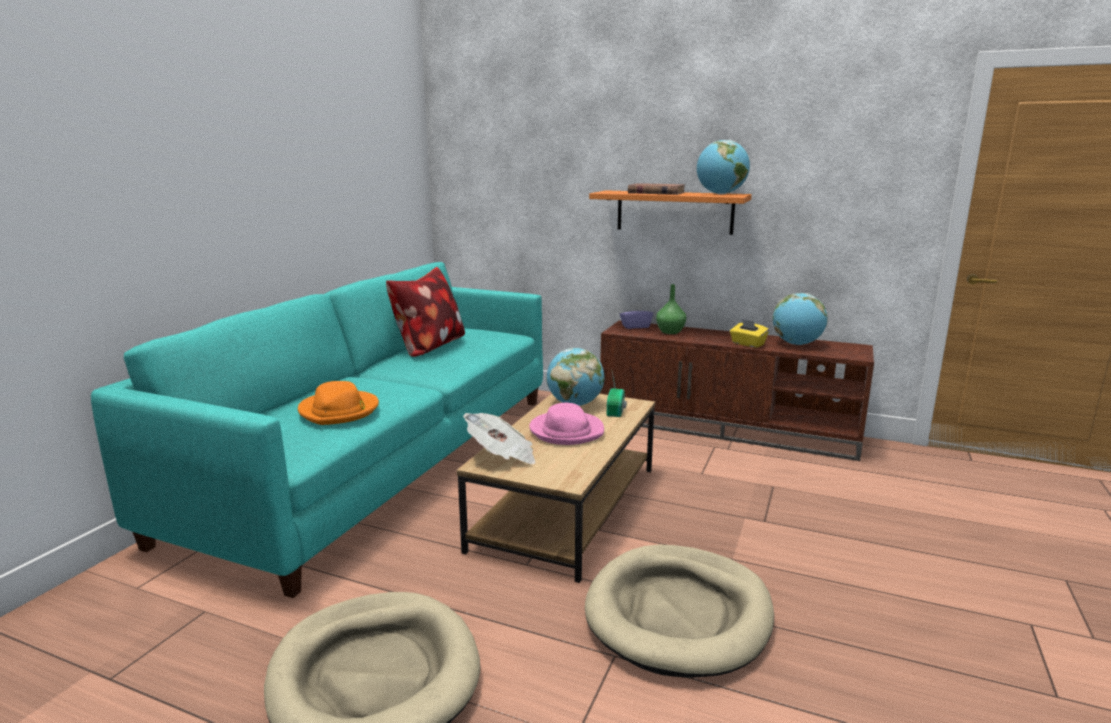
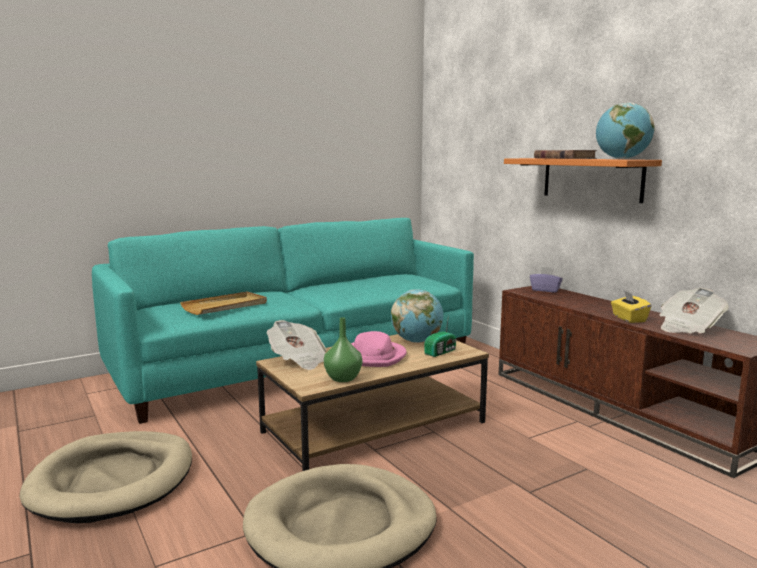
camera: 35 degrees right, 5 degrees down
(339, 411) = (225, 306): orange hat -> beige tray
(428, 347) = (358, 282): pillow -> none
(669, 332) = (568, 298): green vase -> green vase (342, 378)
(797, 344) = (688, 327): globe -> newspaper

